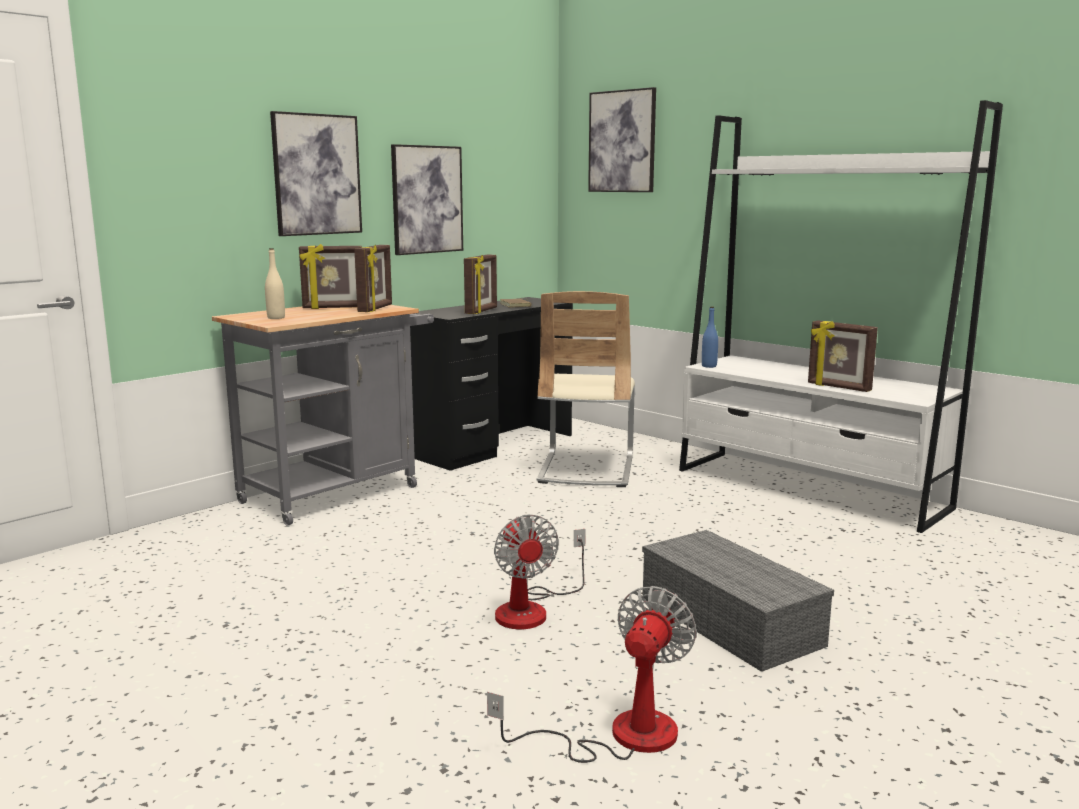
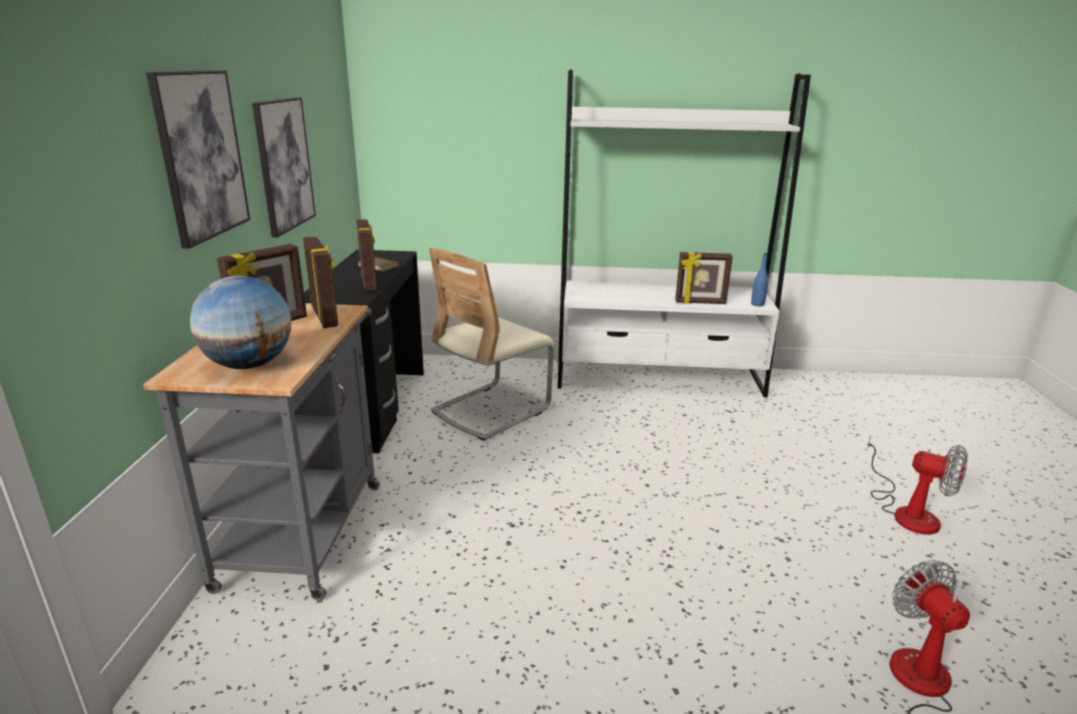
camera: 40 degrees left, 10 degrees up
(276, 318) = (249, 365): beige bottle -> globe
(532, 609) = (681, 590): fan -> fan (907, 511)
(586, 469) = (491, 410): beige chair -> beige chair turned 75 degrees clockwise
(622, 141) = (435, 85): picture -> none
(709, 366) = (580, 298): blue bottle -> blue bottle (757, 304)
(733, 621) = (802, 530): grey storage box -> none

